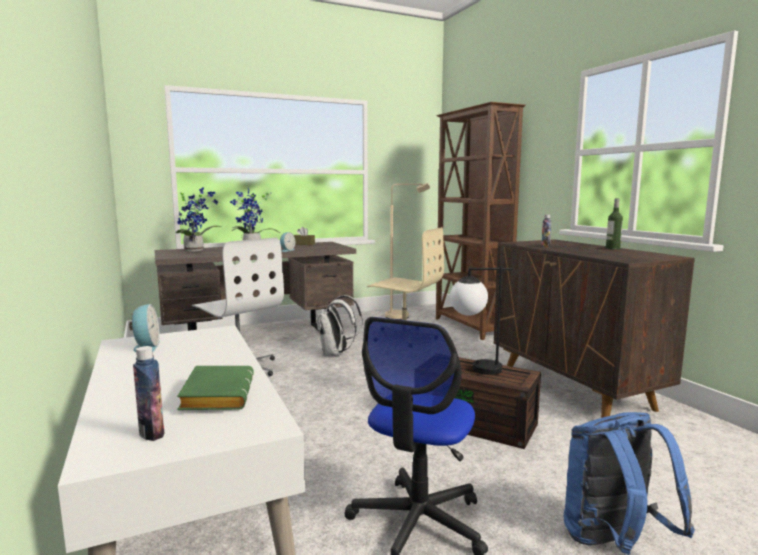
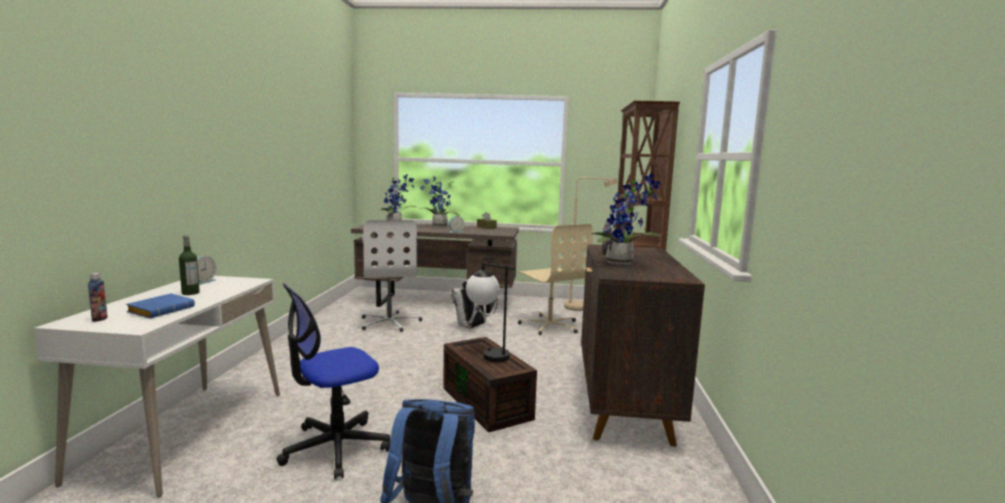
camera: 30 degrees right, 0 degrees up
(216, 394) = (162, 310): green book -> blue book
(589, 252) = (622, 263): none -> potted plant
(612, 248) = (666, 264): bottle -> bottle (190, 293)

